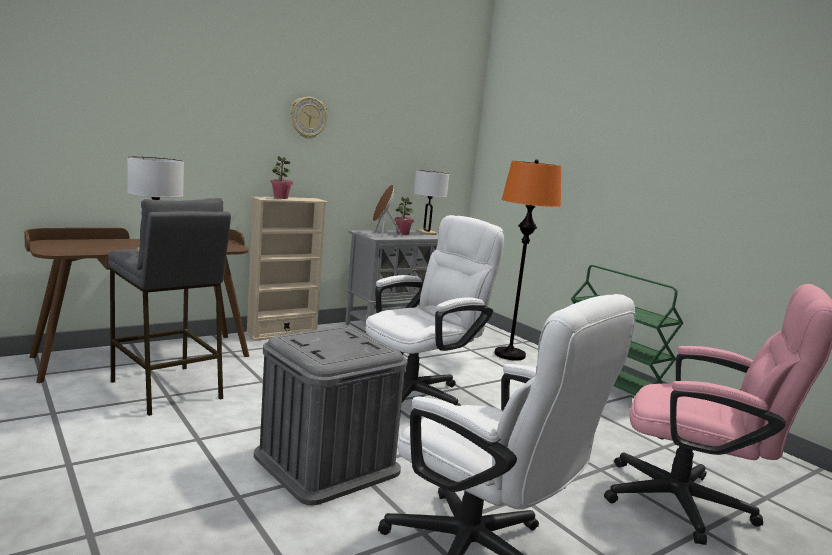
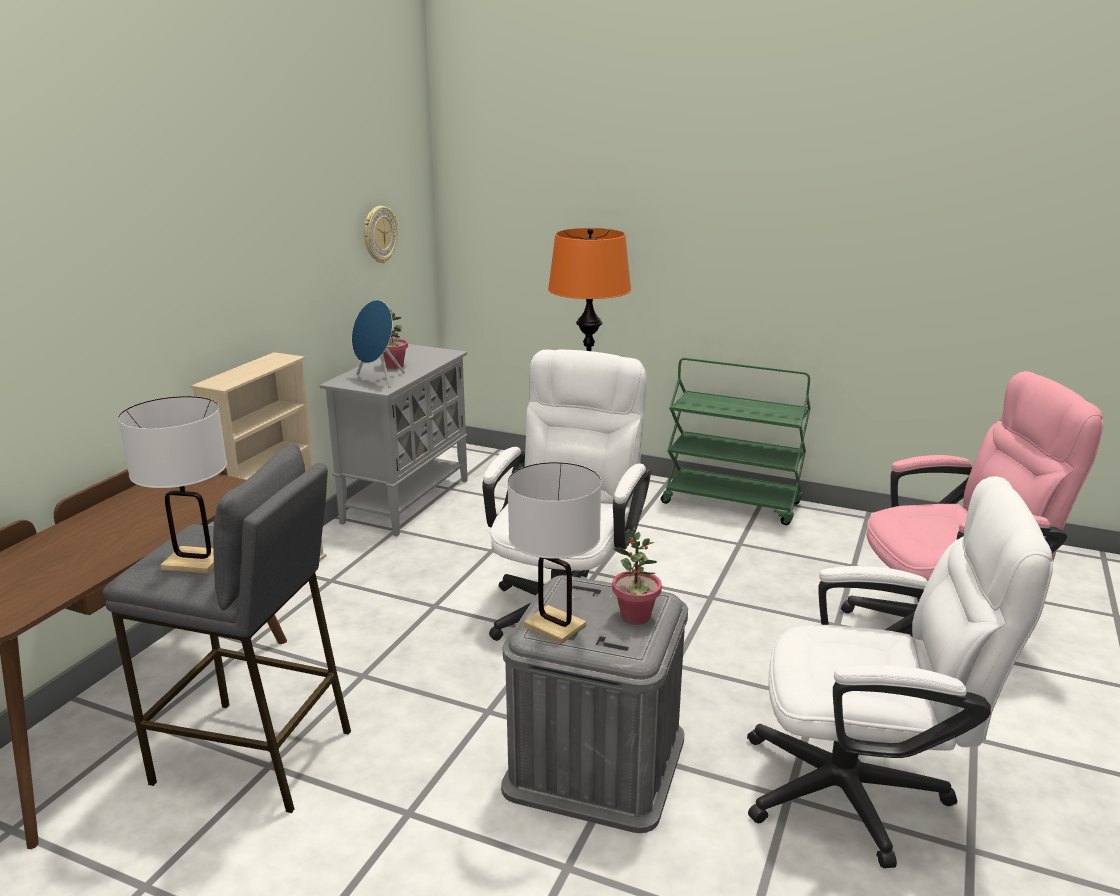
camera: 30 degrees left, 10 degrees up
(280, 198) = (237, 373): potted plant -> potted plant (635, 617)
(308, 117) = (236, 224): wall clock -> wall clock (379, 234)
(382, 235) = (378, 380): brown speaker -> blue speaker
(426, 233) = (416, 352): white table lamp -> white table lamp (555, 626)

